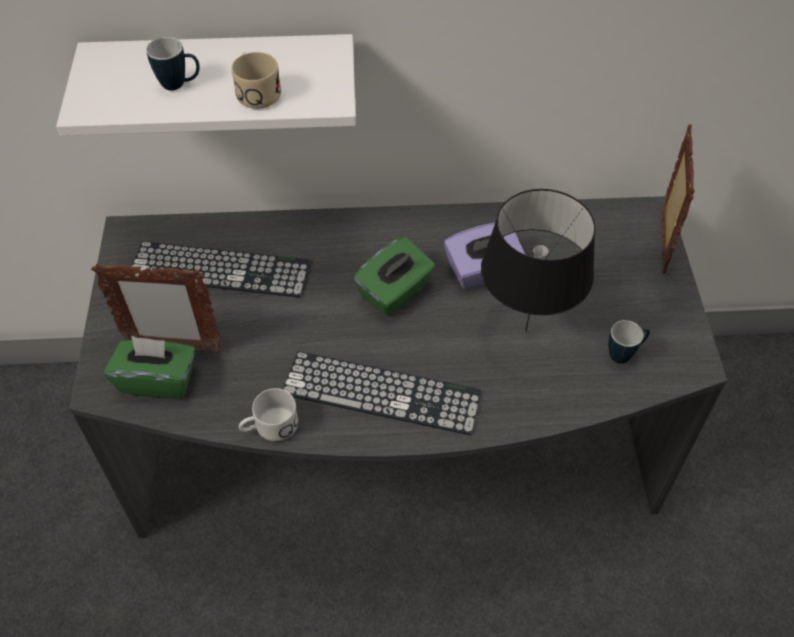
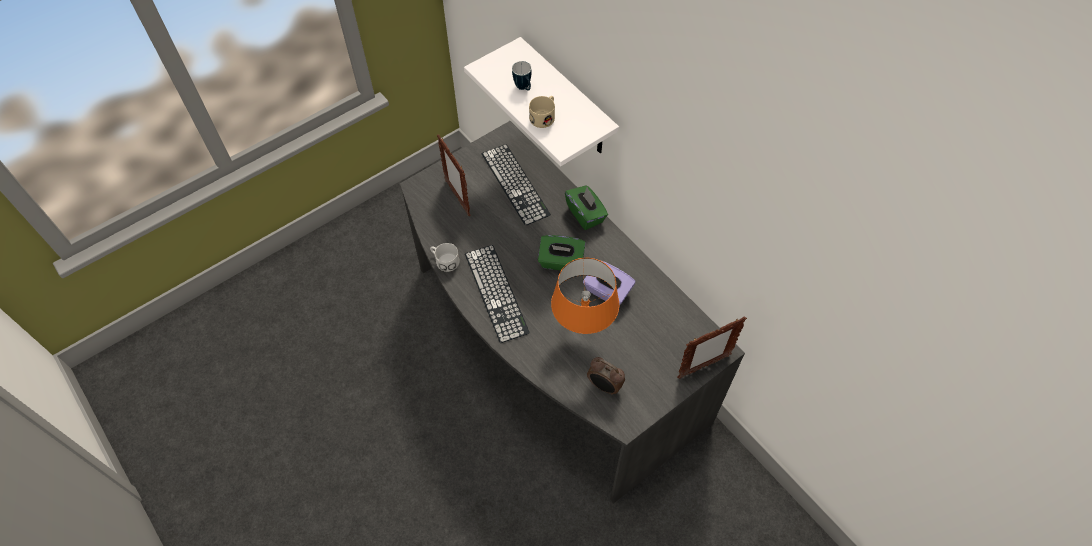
camera: 55 degrees right, 5 degrees up
(158, 380) = (436, 204): green tissue box -> green tissue box (585, 214)
(526, 330) = (583, 332): black table lamp -> orange table lamp
(624, 354) = (604, 386): mug -> alarm clock

